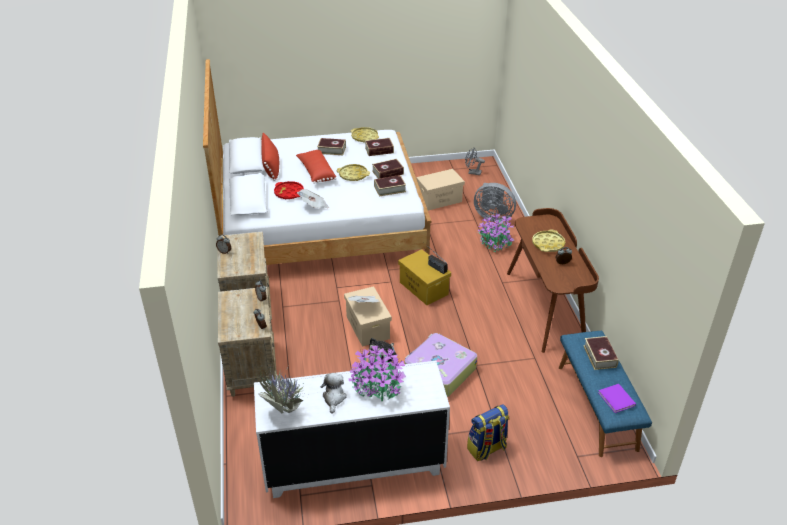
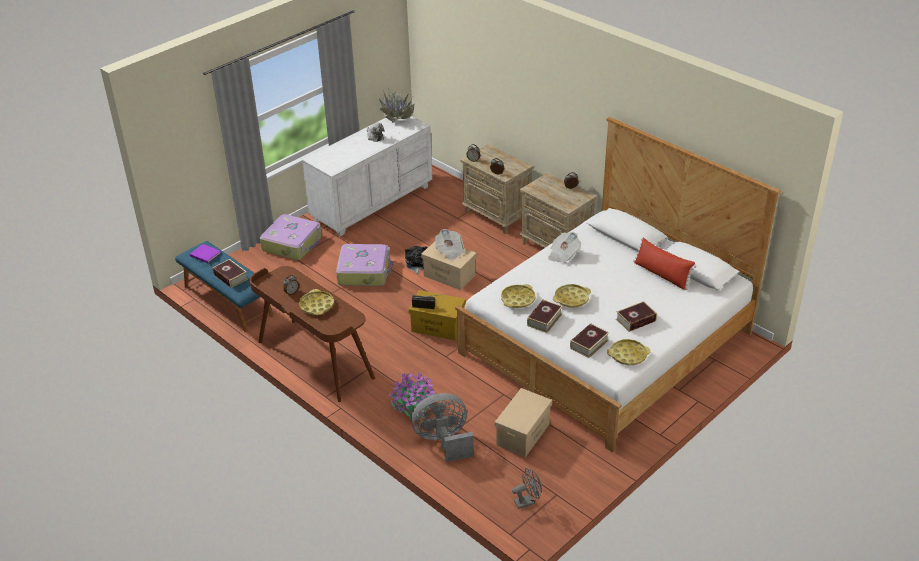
camera: 145 degrees right, 0 degrees up
(289, 193) = (602, 257): red tray -> none
(316, 172) = (610, 287): red pillow -> none
(377, 387) = (354, 150): potted plant -> none
(389, 189) = (518, 299): book -> yellow tray
(487, 449) = (293, 244): backpack -> suitcase

